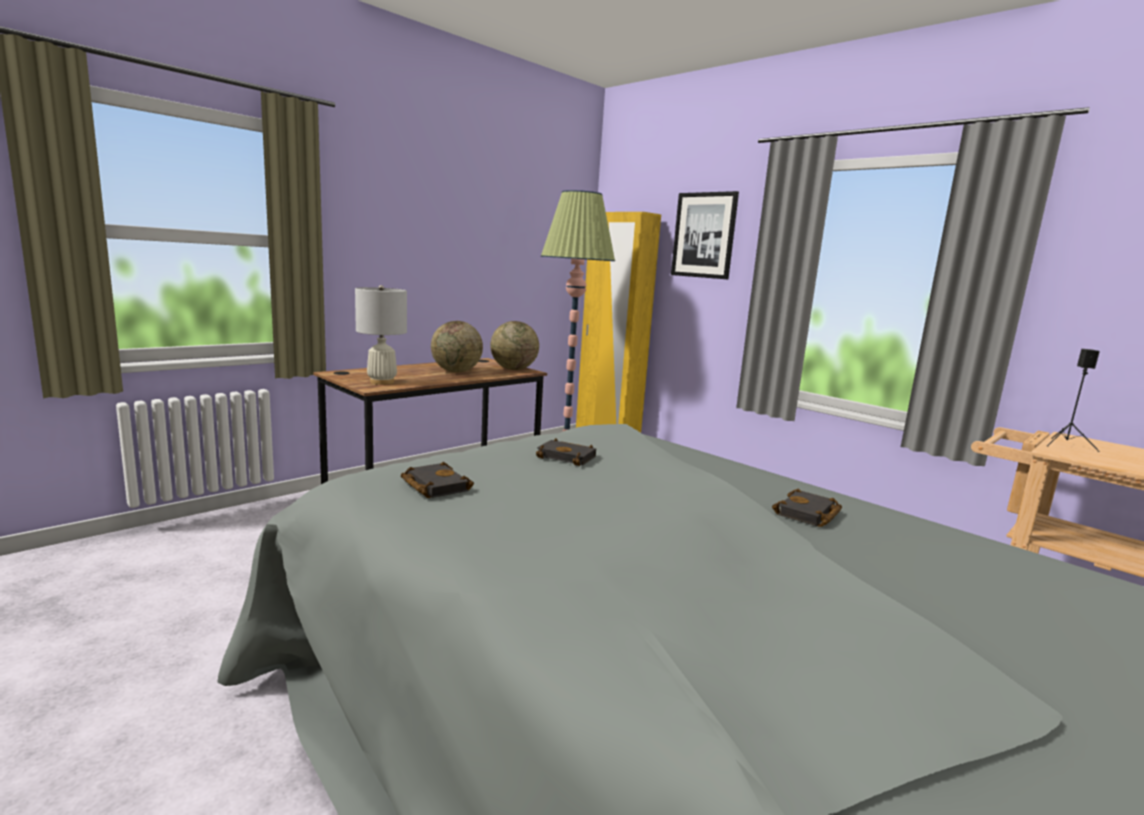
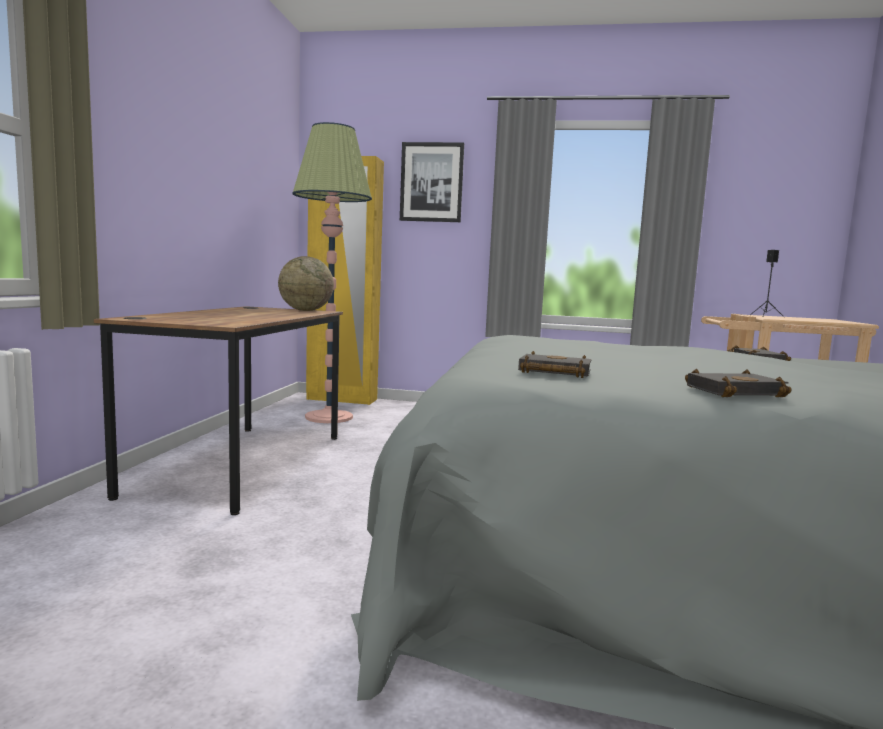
camera: 35 degrees left, 5 degrees down
(382, 382) = (218, 321): white table lamp -> none
(456, 371) = (260, 313): globe -> none
(568, 457) = (559, 350): black book -> black book (734, 391)

